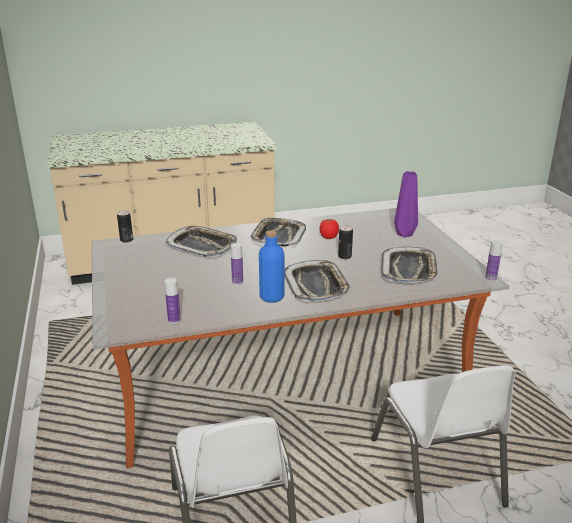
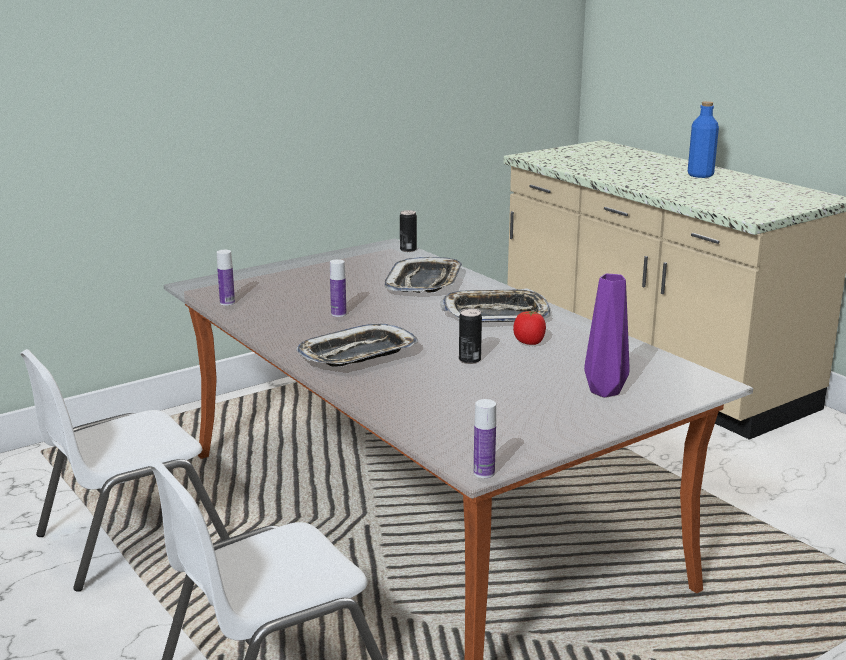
camera: 70 degrees right, 5 degrees down
(272, 297) = (309, 336): blue bottle -> blue bottle (700, 175)
(409, 270) = (459, 406): tray -> none

